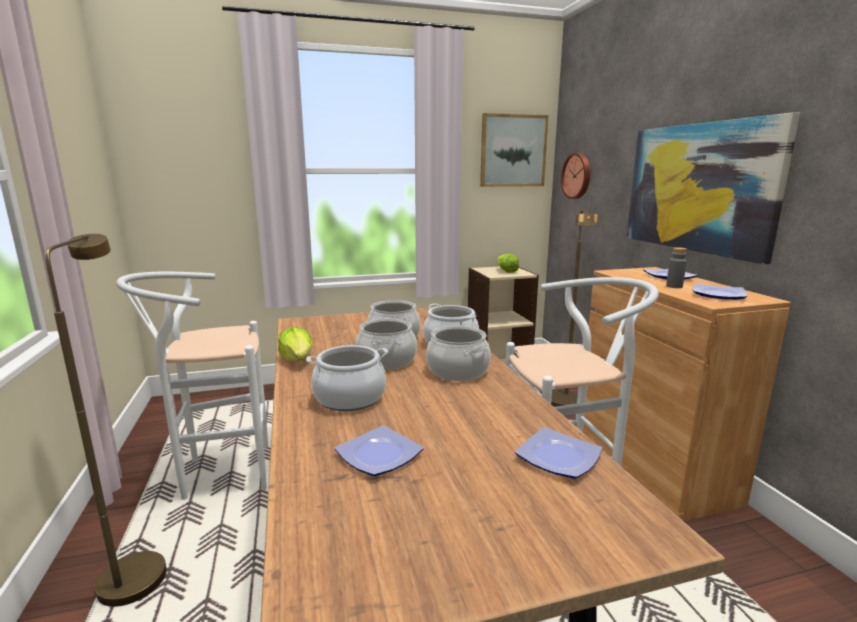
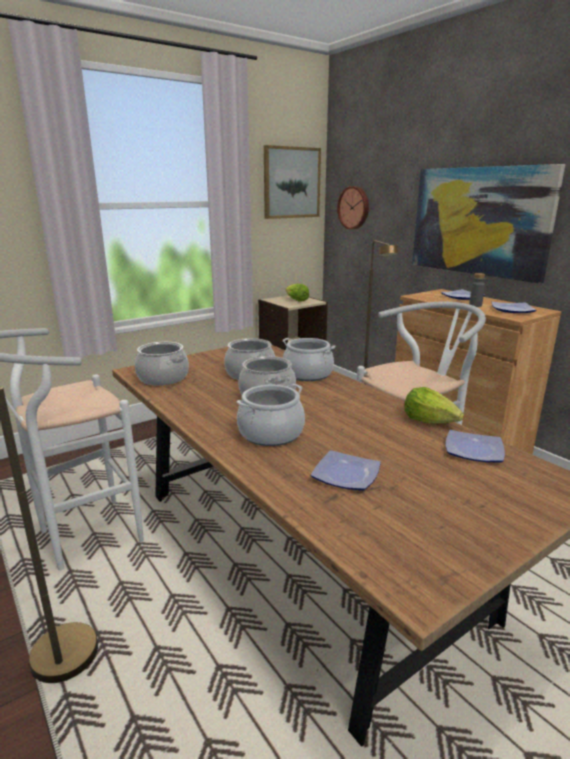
camera: 20 degrees left, 5 degrees up
(298, 360) = (182, 407): lettuce -> lettuce (430, 421)
(457, 371) = (336, 396): cooking pot -> cooking pot (162, 378)

